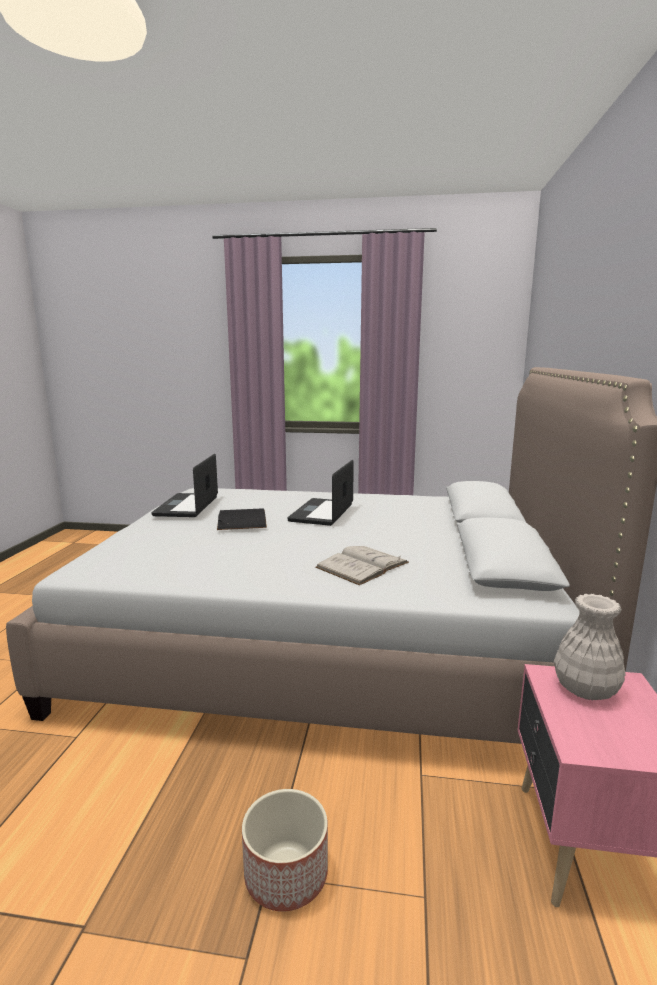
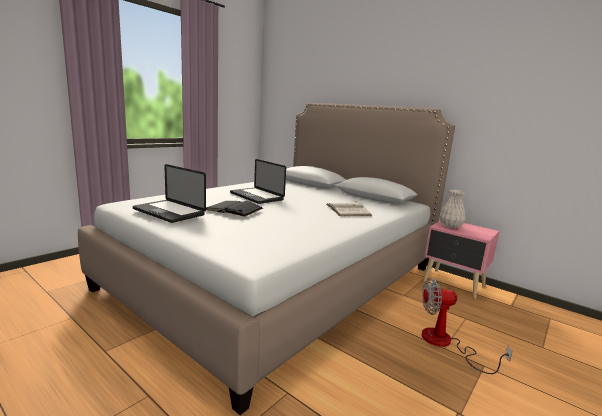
camera: 60 degrees left, 0 degrees up
(285, 875) = (445, 343): planter -> fan

